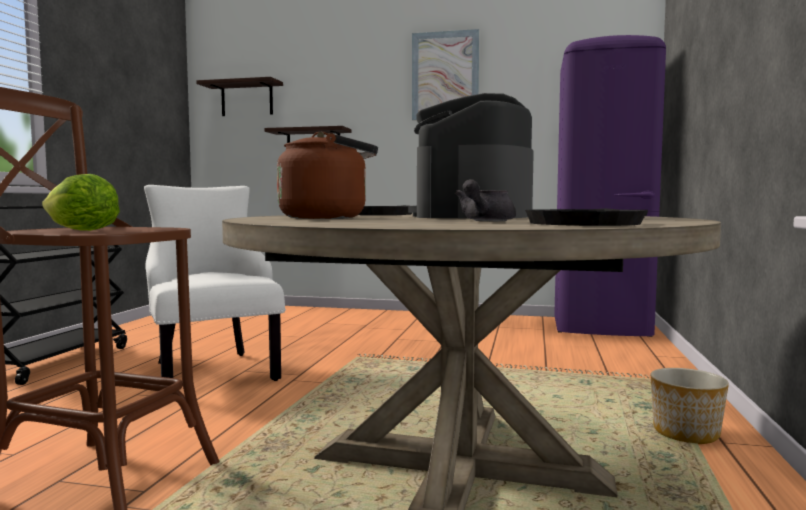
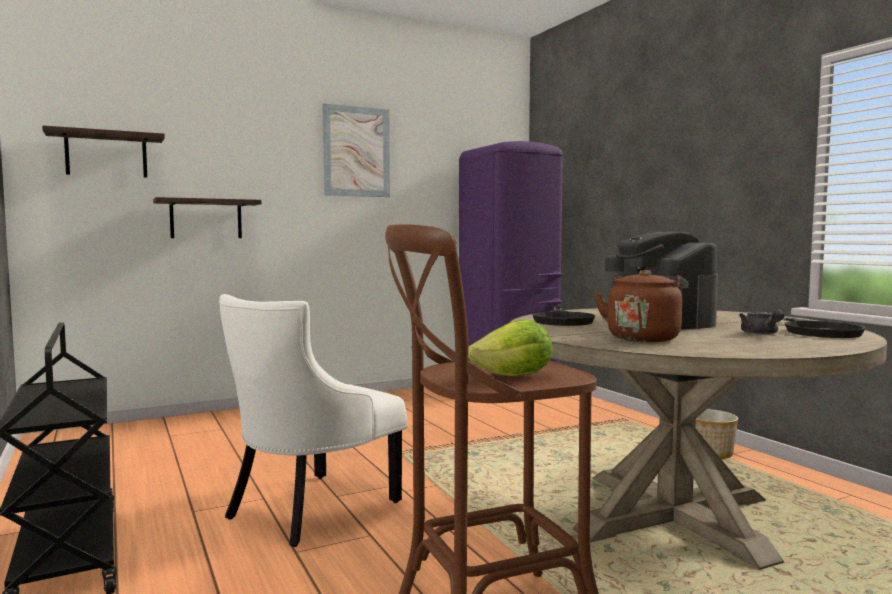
camera: 40 degrees left, 0 degrees up
(214, 373) = (314, 507): white chair -> white chair turned 75 degrees counterclockwise

